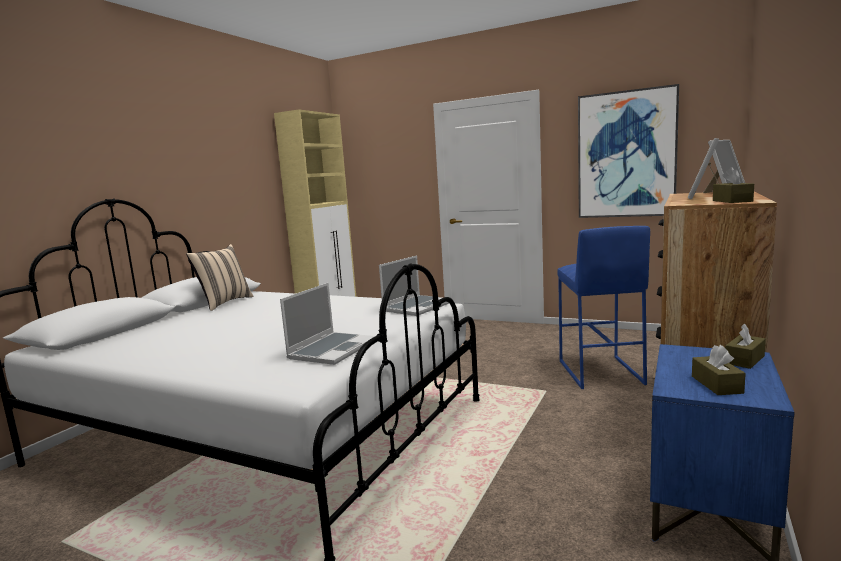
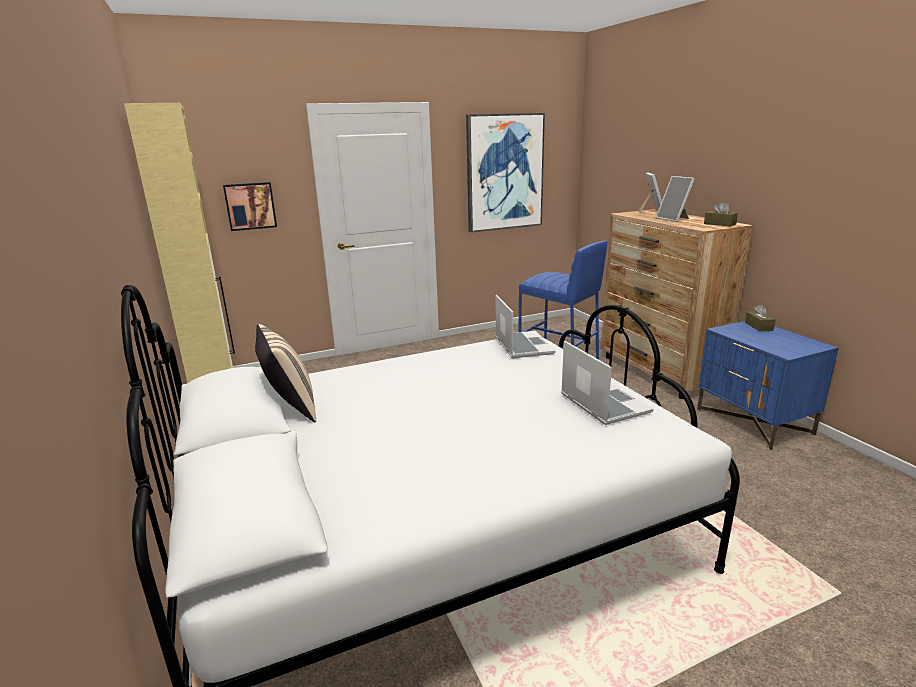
camera: 50 degrees left, 10 degrees up
(391, 184) = (250, 206): none -> picture
(716, 384) = (789, 344): brown tissue box -> none

